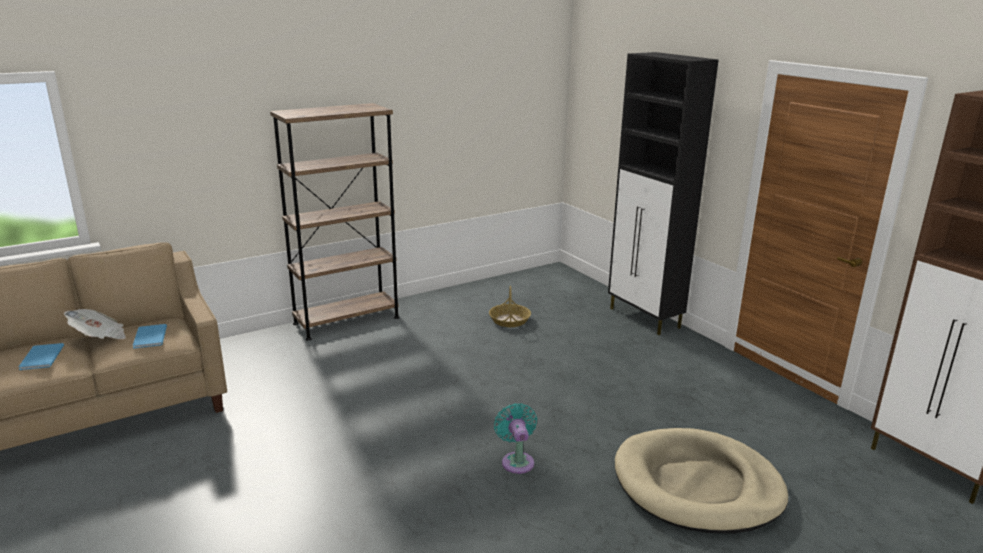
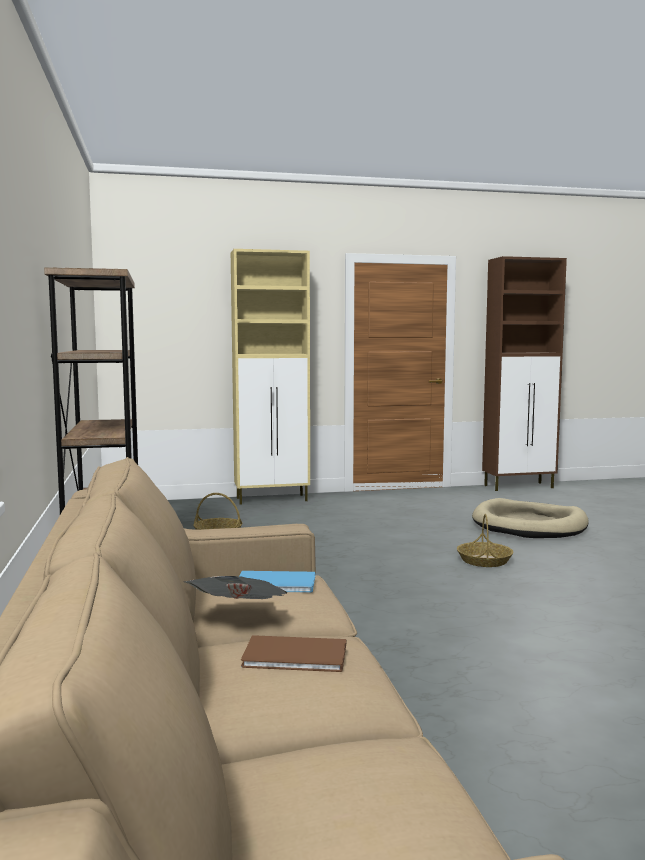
camera: 70 degrees left, 15 degrees down
(40, 358) = (297, 657): blue book -> brown book
(517, 460) = (484, 561): turquoise fan -> basket
(645, 318) = (273, 499): black cabinet -> beige cabinet

